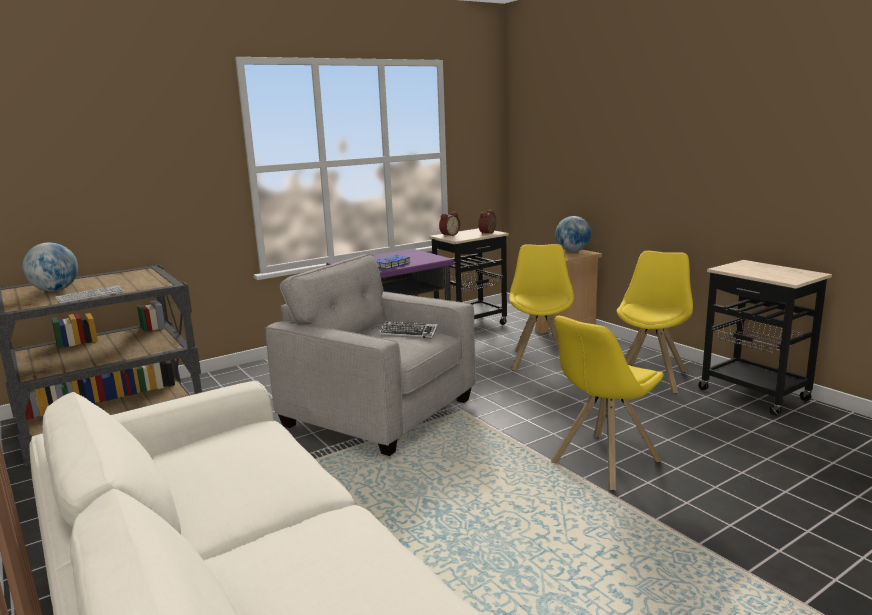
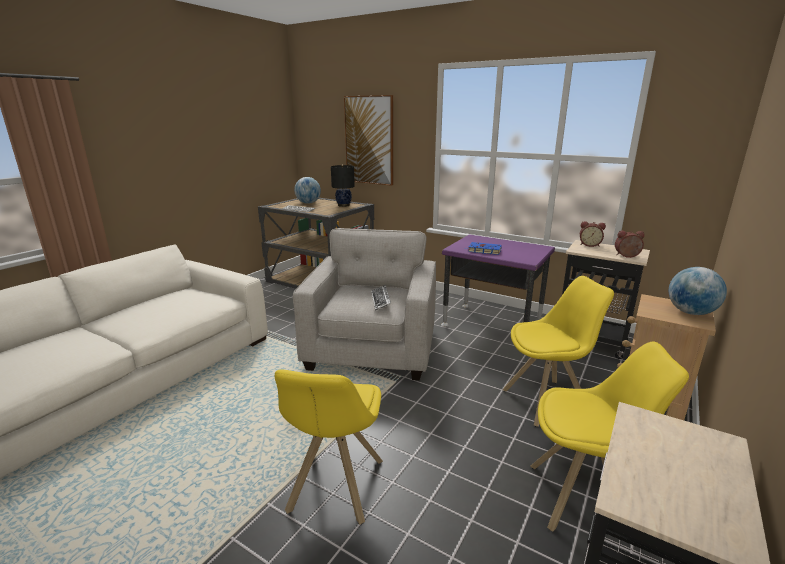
camera: 65 degrees right, 5 degrees up
(126, 276) = (343, 205): none -> black table lamp
(131, 167) = (369, 140): none -> picture
(604, 462) = (335, 485): yellow chair -> yellow chair turned 105 degrees counterclockwise

